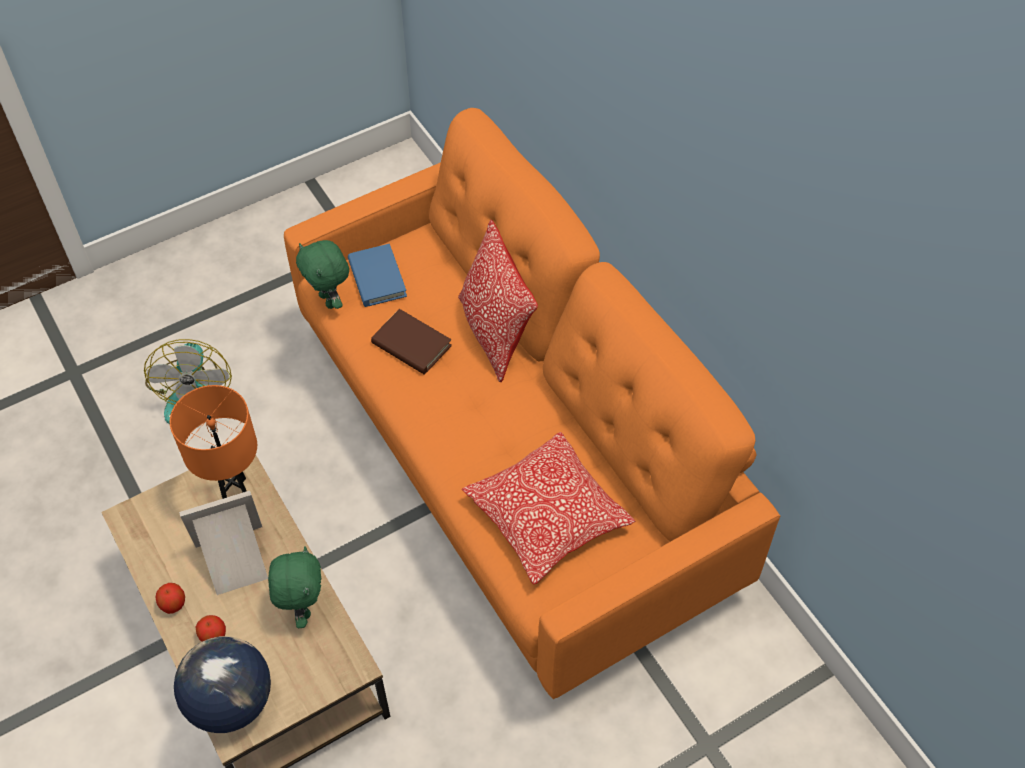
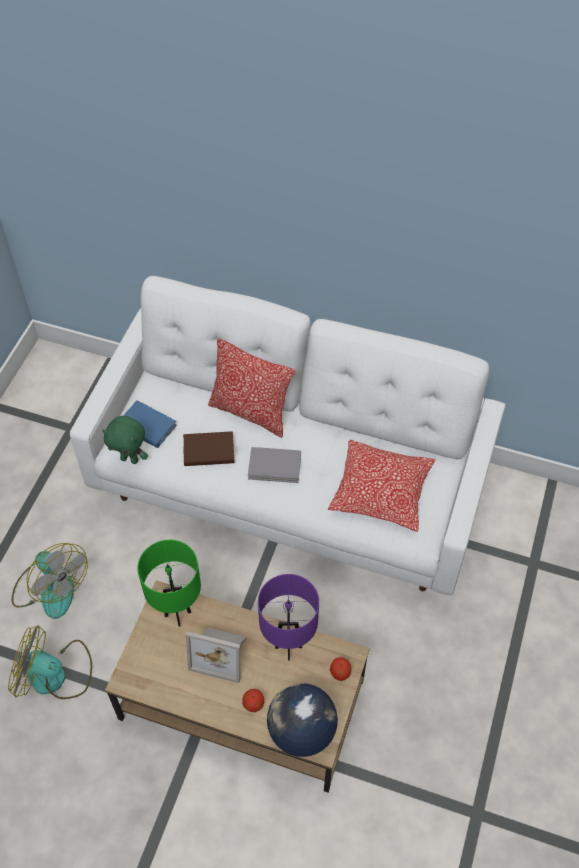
camera: 40 degrees left, 0 degrees up
(118, 476) = (55, 675): none -> fan
(173, 604) = (209, 706): apple -> apple (340, 673)
(234, 490) = (177, 614): orange table lamp -> green table lamp
(235, 561) = (221, 653): picture frame -> picture frame turned 105 degrees counterclockwise
(302, 607) = (288, 647): green plush toy -> purple table lamp
(461, 407) = (274, 466): none -> grey book
(513, 458) = (290, 487): orange sofa -> white sofa

